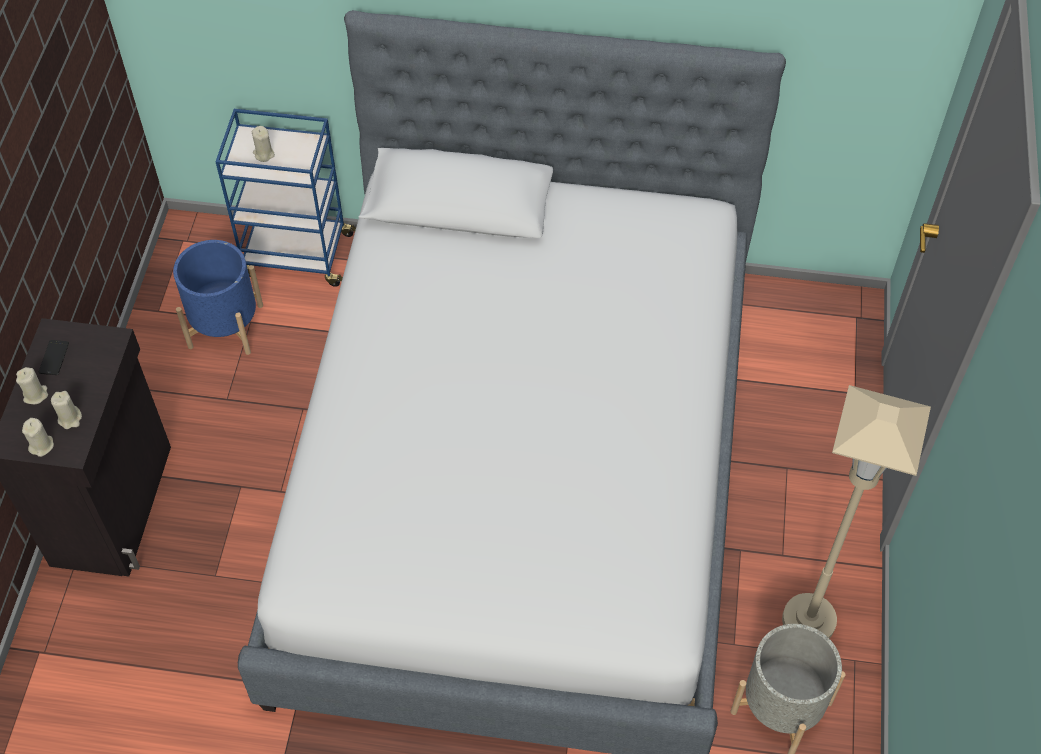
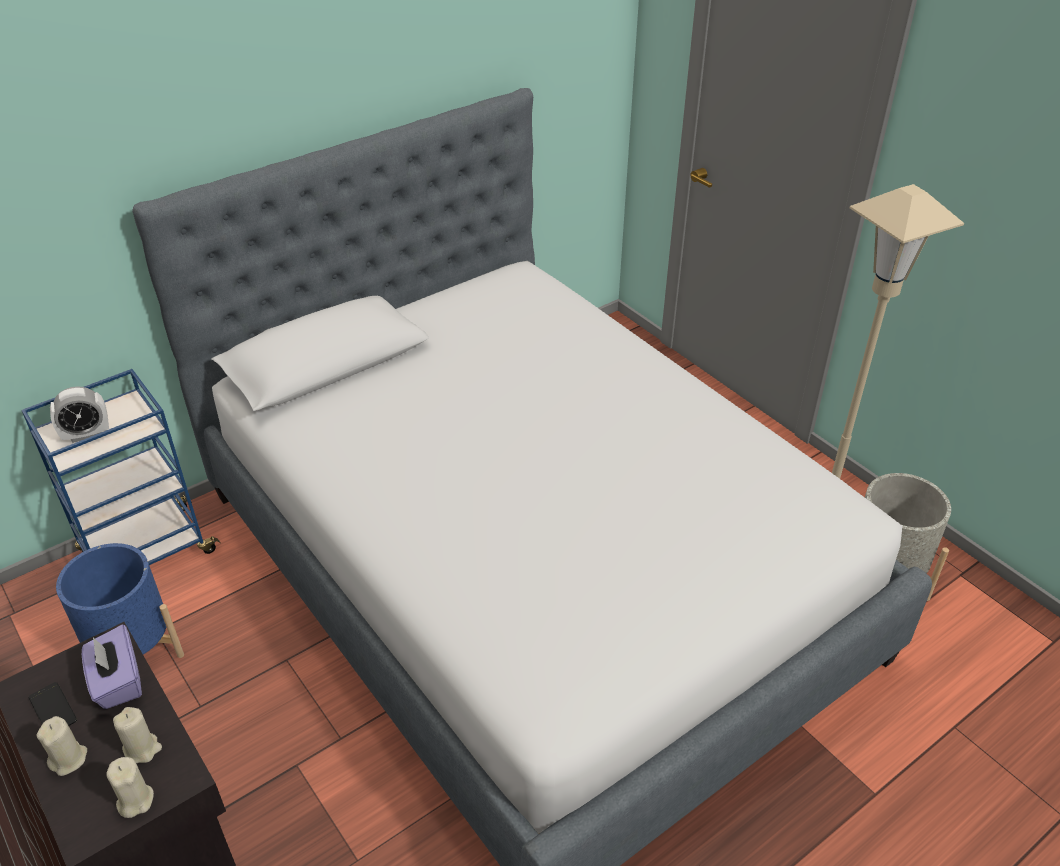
camera: 45 degrees left, 15 degrees down
(95, 367) = (117, 682): none -> purple tissue box
(264, 154) = (87, 434): beige candle -> alarm clock

